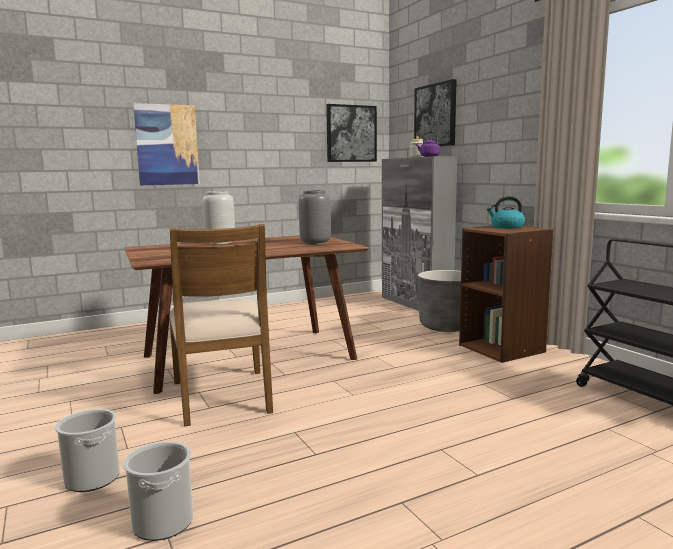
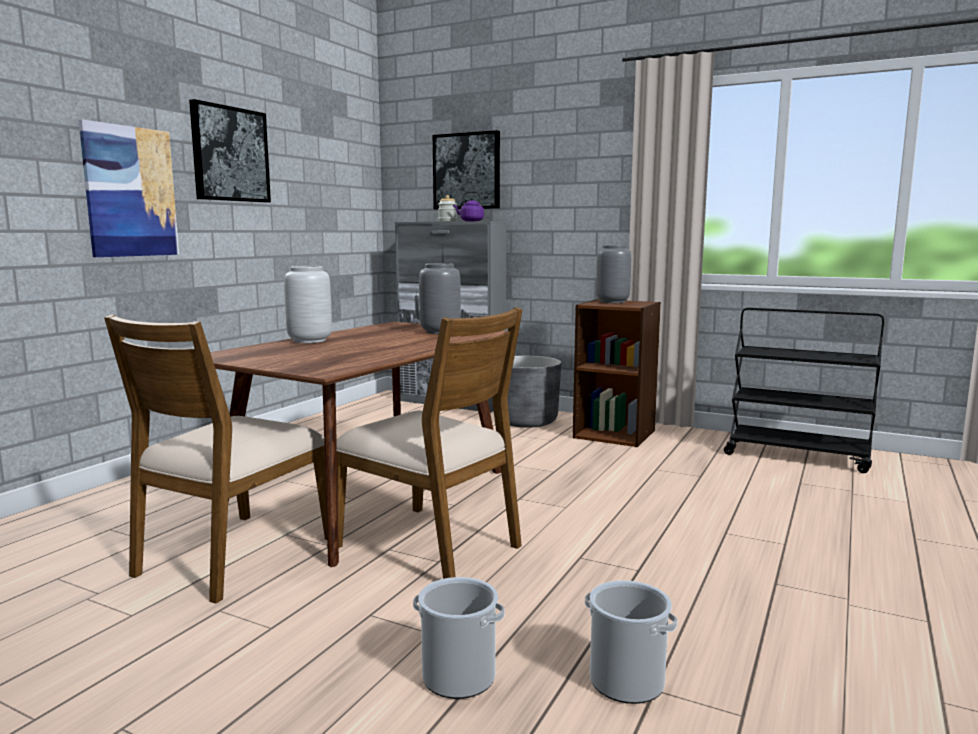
camera: 35 degrees left, 0 degrees up
(125, 374) = (234, 555): none -> brown chair
(351, 133) = (346, 186): picture -> picture (230, 154)
(506, 227) = (613, 302): kettle -> grey vase

